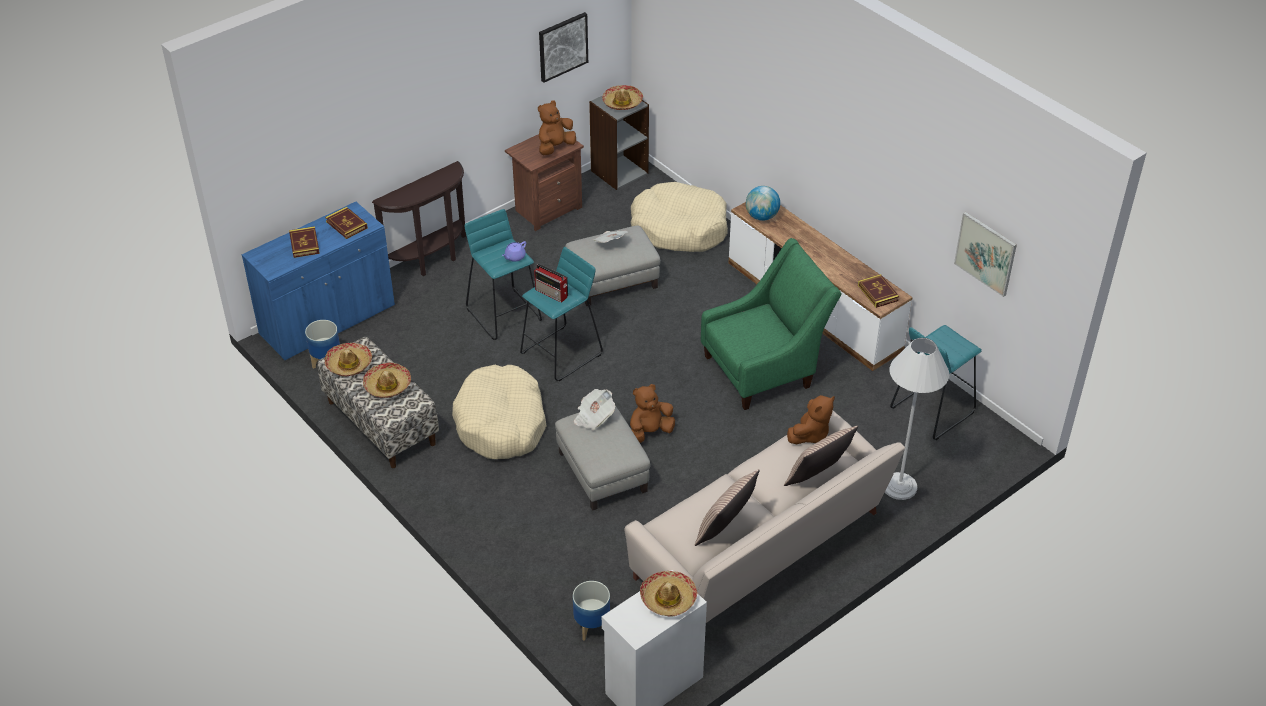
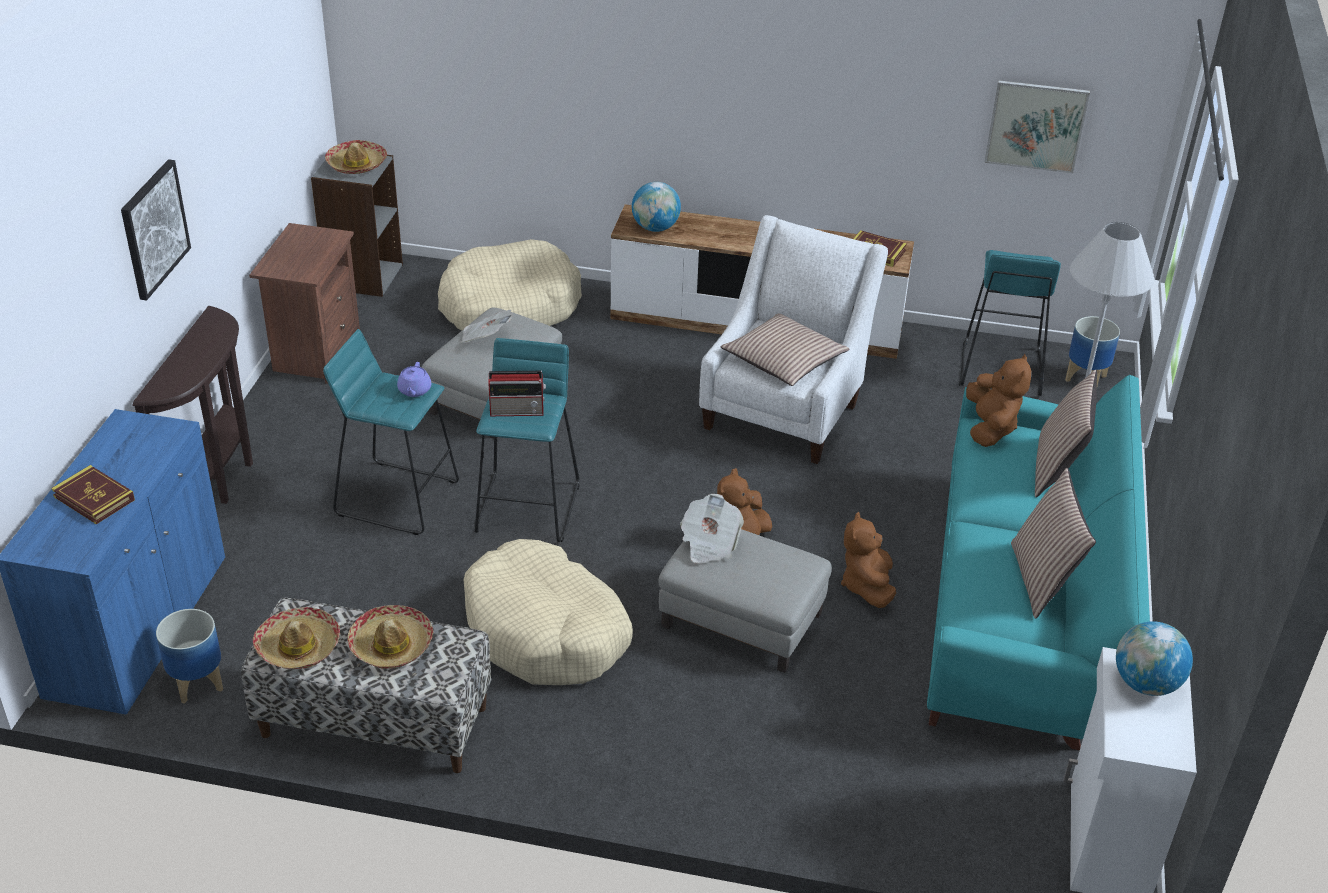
camera: 40 degrees left, 5 degrees down
(346, 225) = (136, 444): book -> none
(555, 147) = (317, 246): brown plush toy -> brown plush toy (867, 586)
(562, 46) = (276, 92): picture -> picture (154, 229)
(591, 626) = (953, 816): planter -> planter (1084, 378)
(668, 598) = (1145, 684): hat -> globe
(751, 335) = (784, 360): none -> pillow
(762, 549) = (1021, 604): beige sofa -> turquoise sofa
(764, 369) = (785, 410): green armchair -> white armchair

